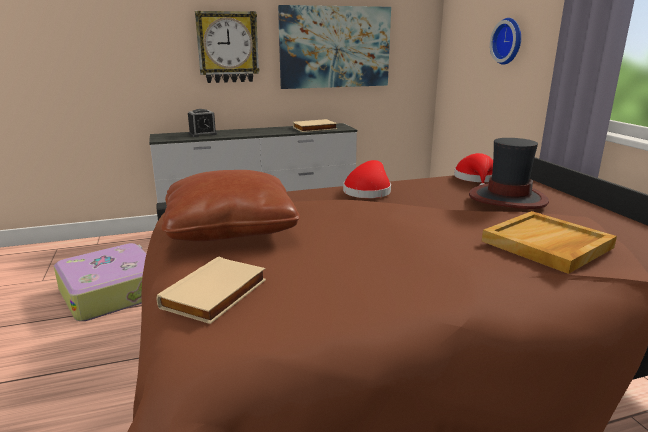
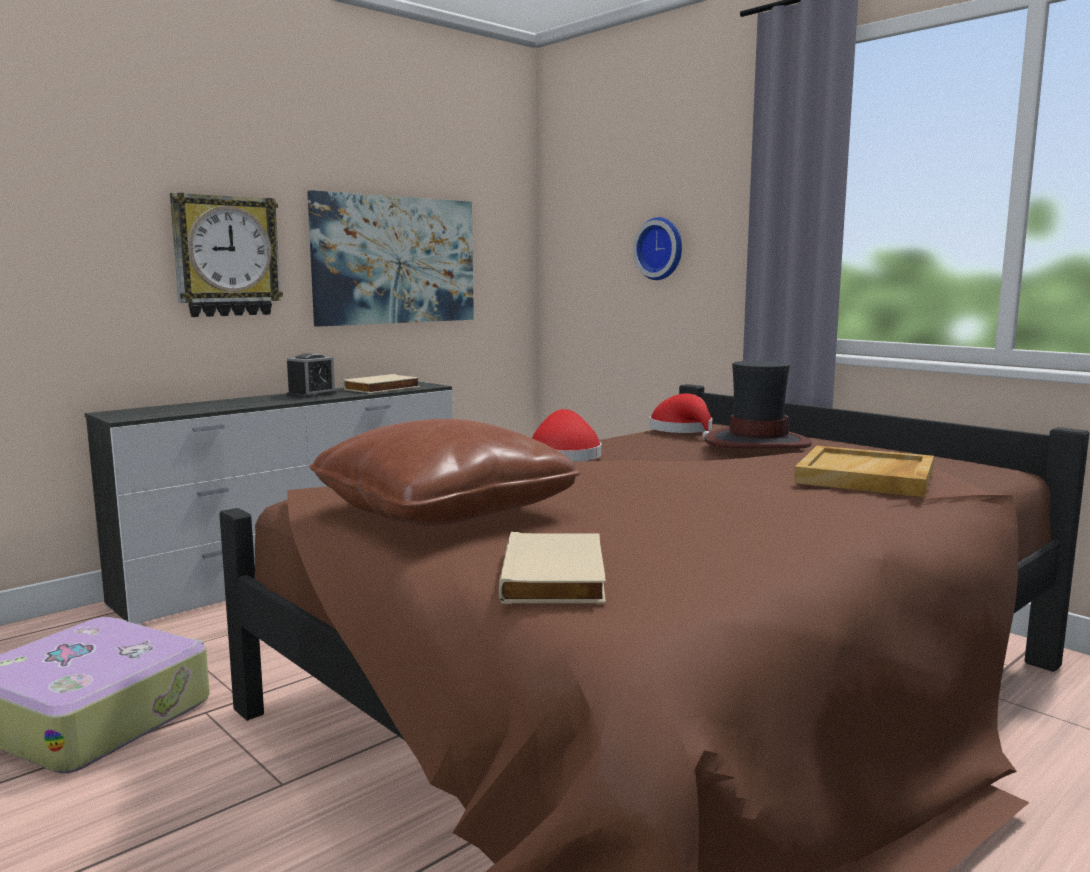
camera: 25 degrees left, 10 degrees down
(202, 134) = (195, 406): alarm clock -> alarm clock (312, 394)

